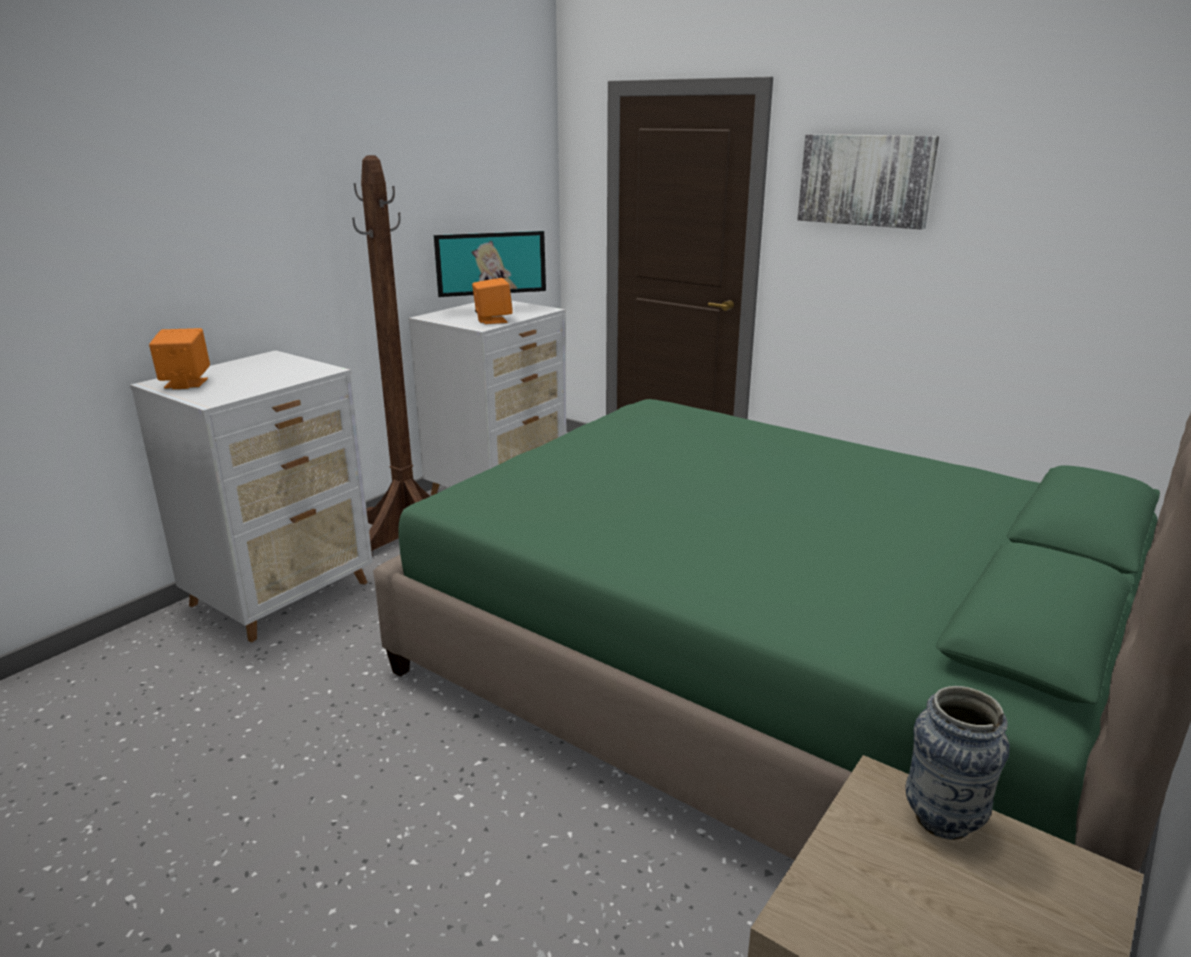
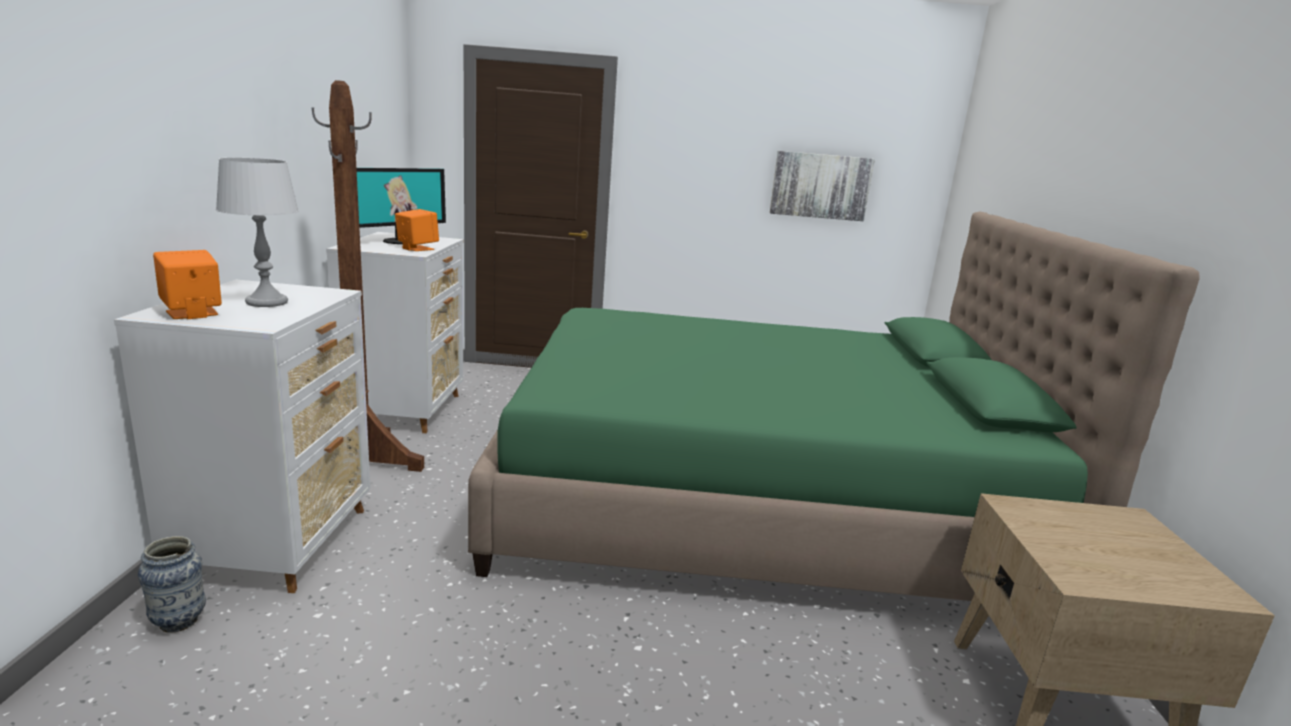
camera: 35 degrees left, 5 degrees down
(254, 377) = (266, 302): none -> grey table lamp
(865, 180) = (693, 139): picture -> picture (820, 186)
(943, 820) = (1054, 512): vase -> vase (179, 622)

